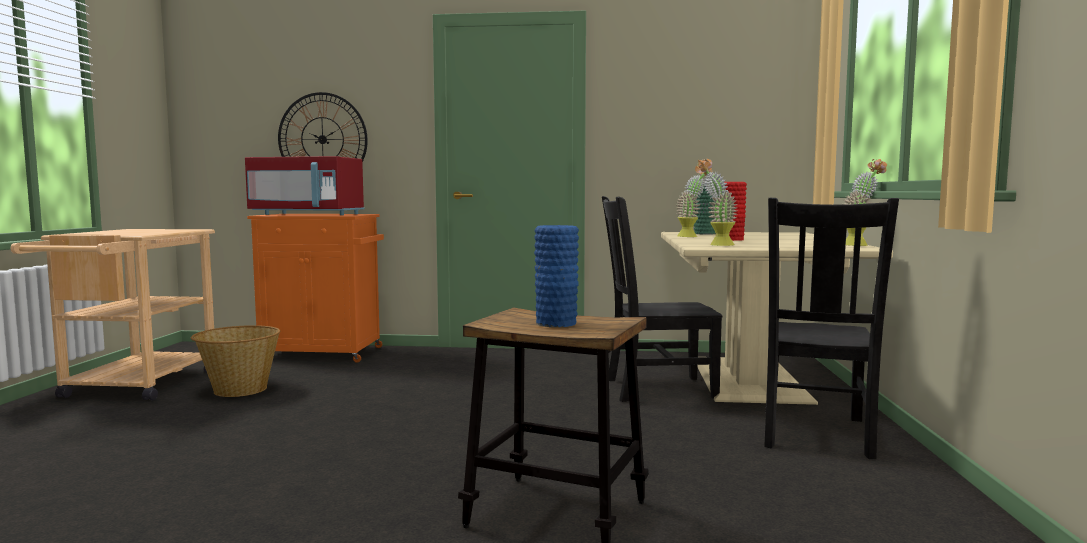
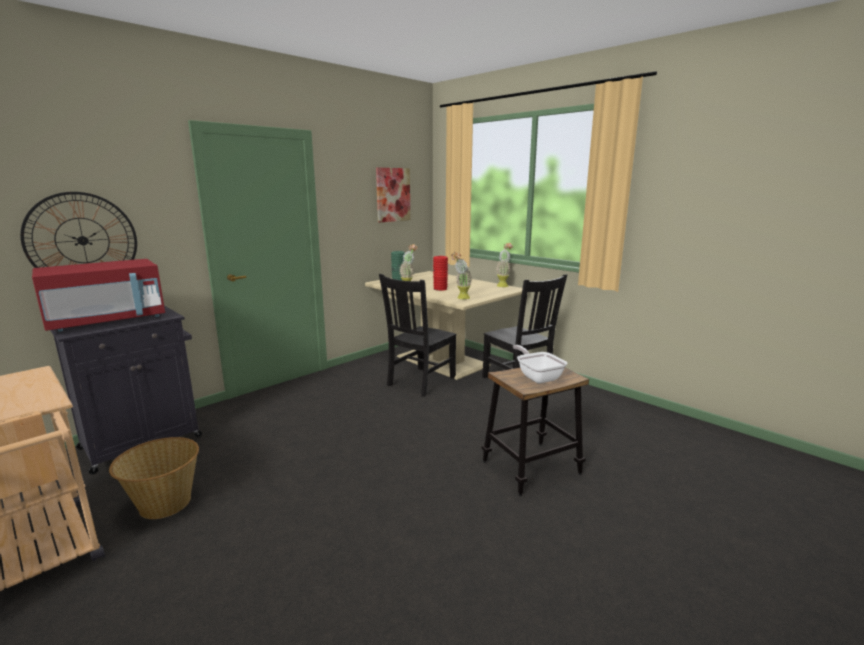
camera: 50 degrees left, 10 degrees up
(324, 353) = (144, 441): orange cabinet -> black cabinet
(556, 323) = (537, 377): blue vase -> frying pan
(728, 97) = (393, 195): none -> picture

